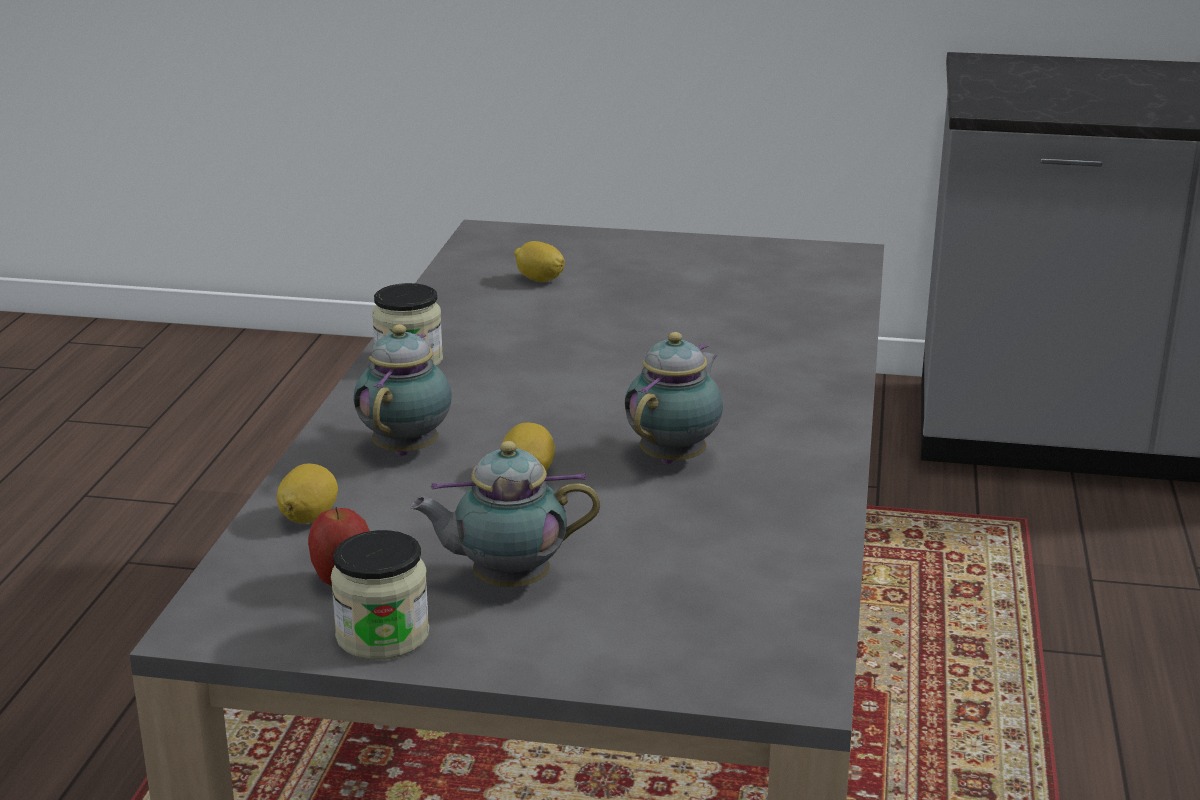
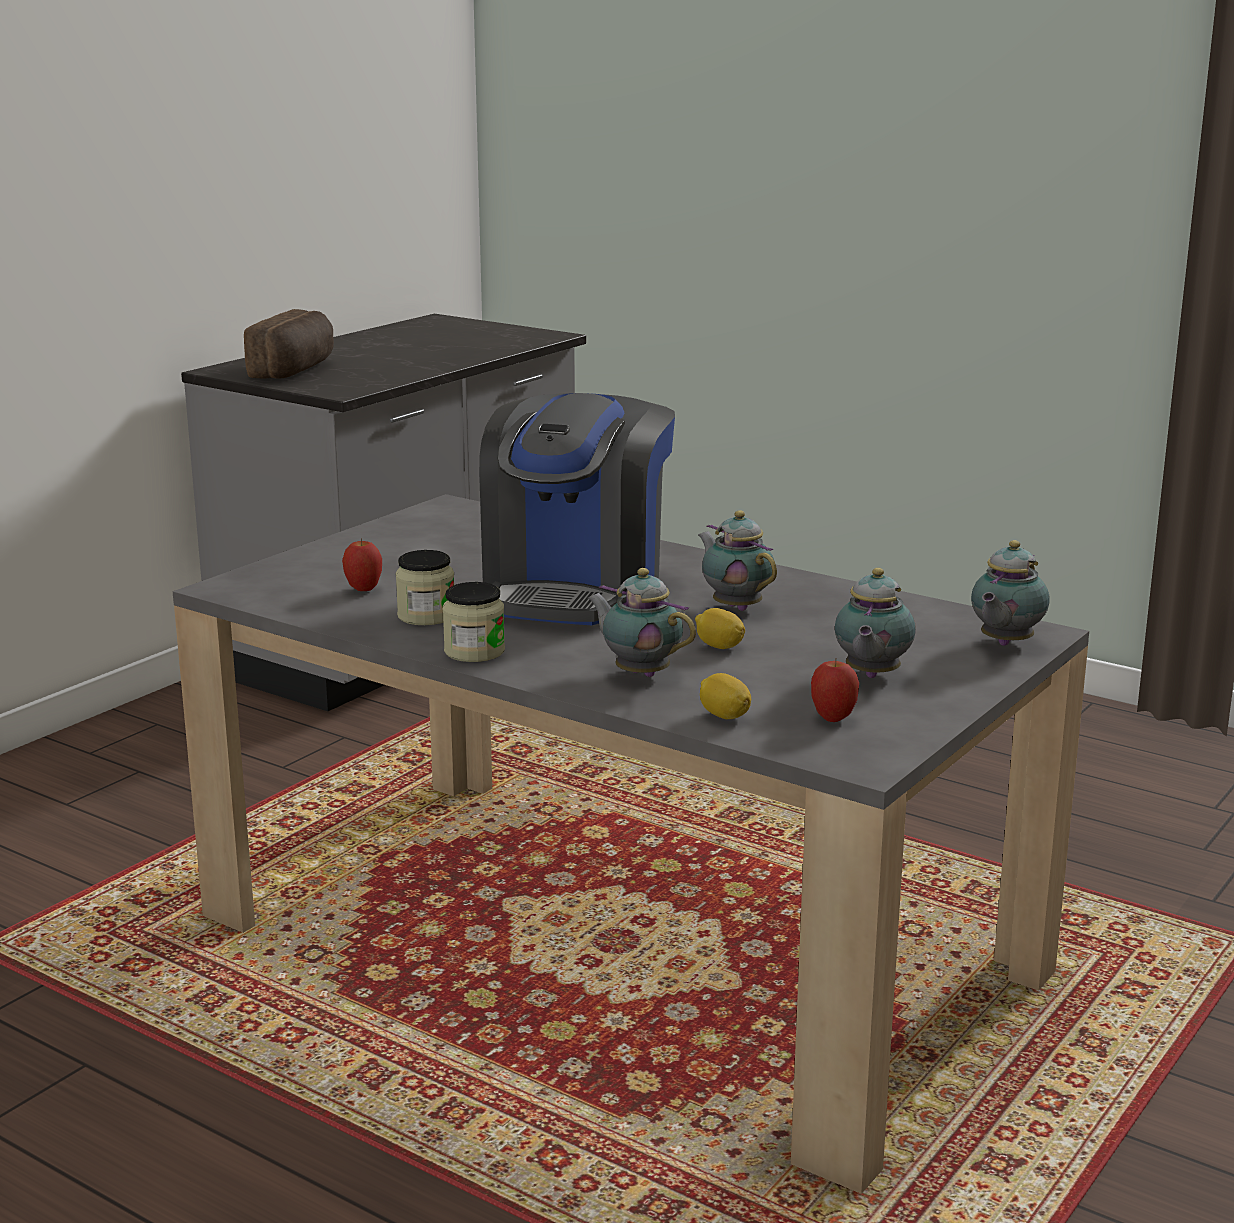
camera: 65 degrees left, 5 degrees down
(382, 635) = (915, 716): jar -> jar (426, 616)
(539, 280) = (363, 589): lemon -> apple
(638, 366) = (576, 591): none -> coffee machine
(715, 662) = (1004, 643): none -> teapot
(1032, 79) = (296, 370): none -> bread

